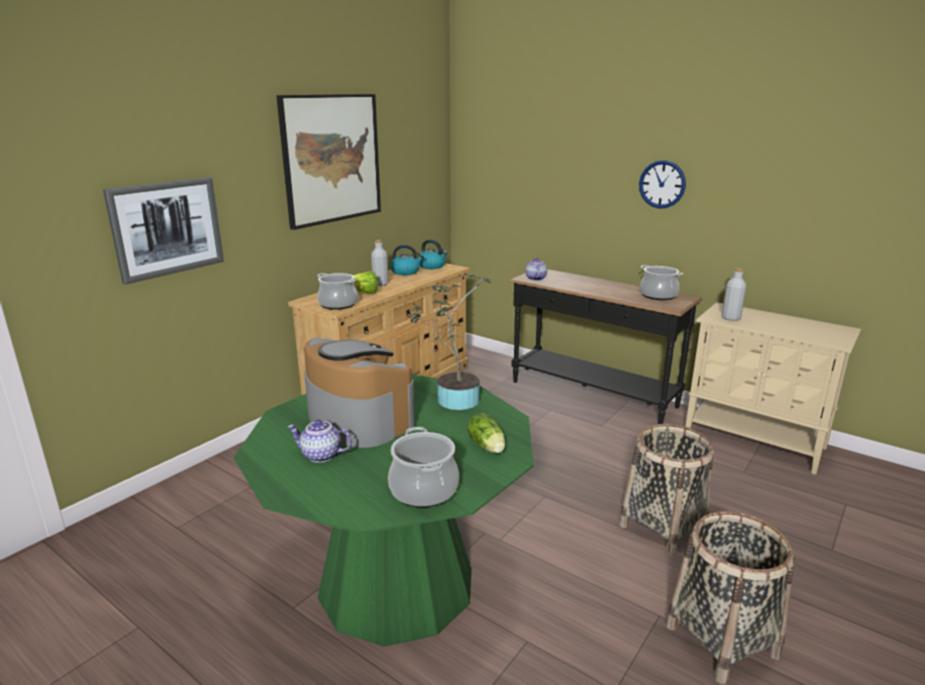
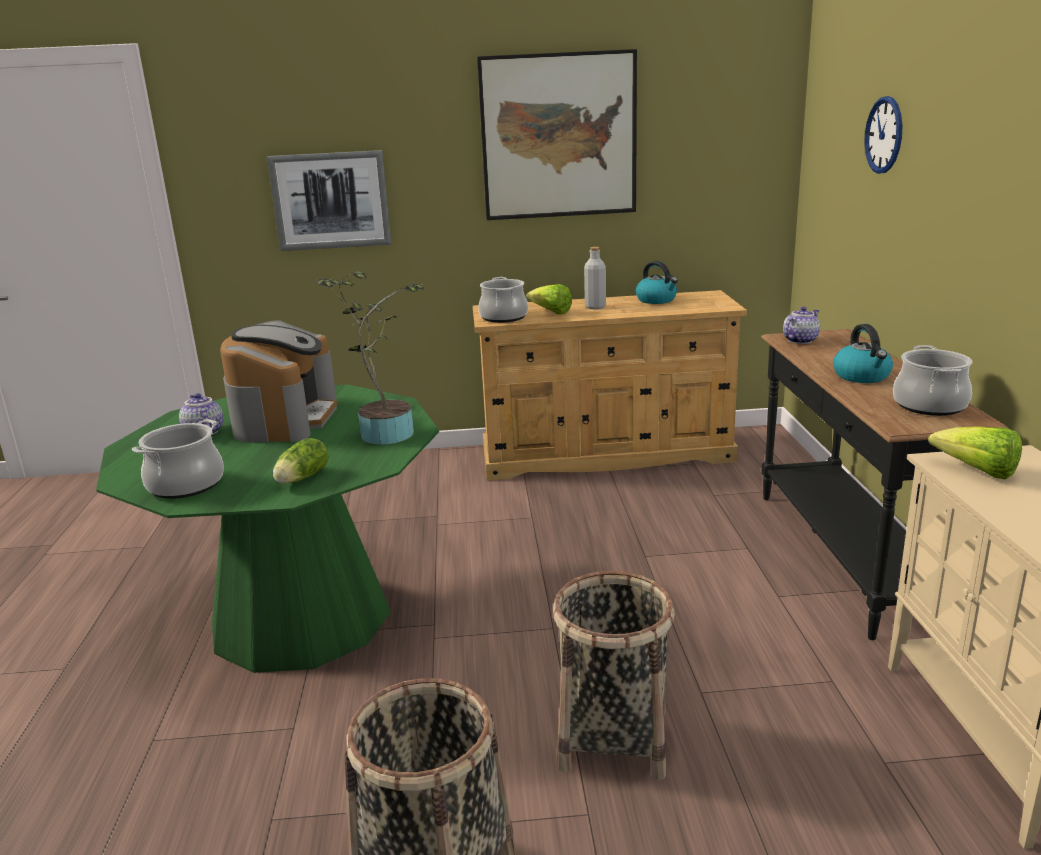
camera: 50 degrees right, 0 degrees up
(432, 266) = (705, 299): kettle -> kettle (862, 376)
(662, 184) = (993, 197): wall clock -> wall clock (884, 135)
(730, 318) = (977, 472): grey bottle -> lettuce

